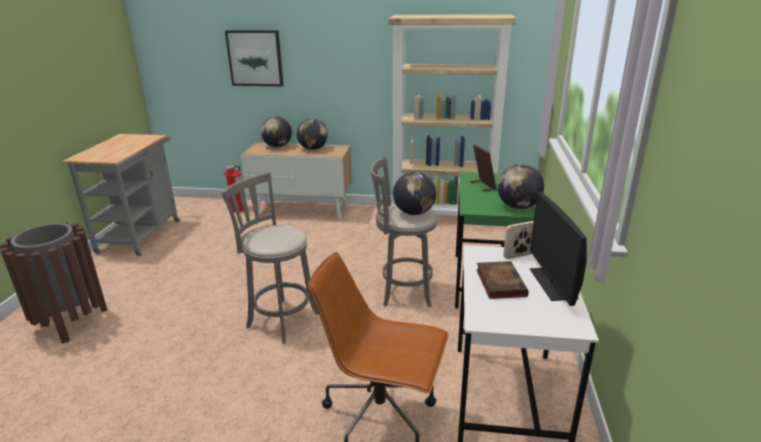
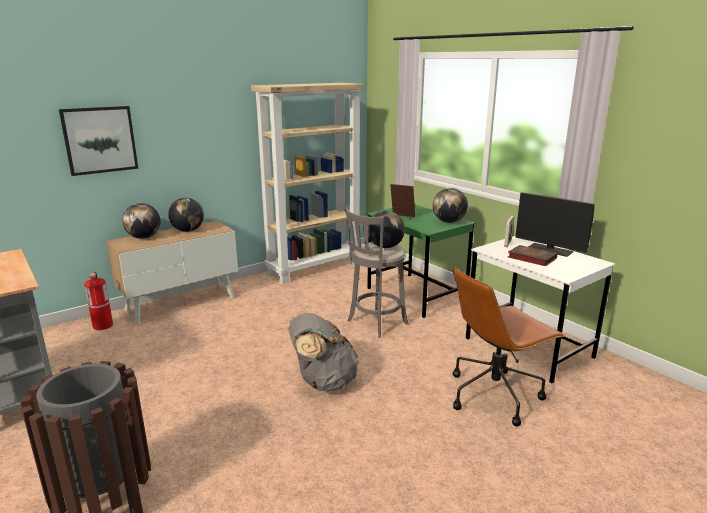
camera: 45 degrees left, 5 degrees down
(280, 319) = (323, 381): grey stool -> grey backpack

